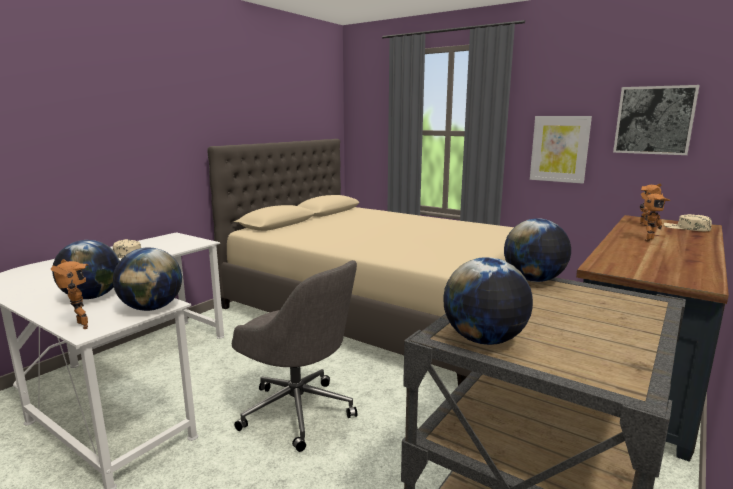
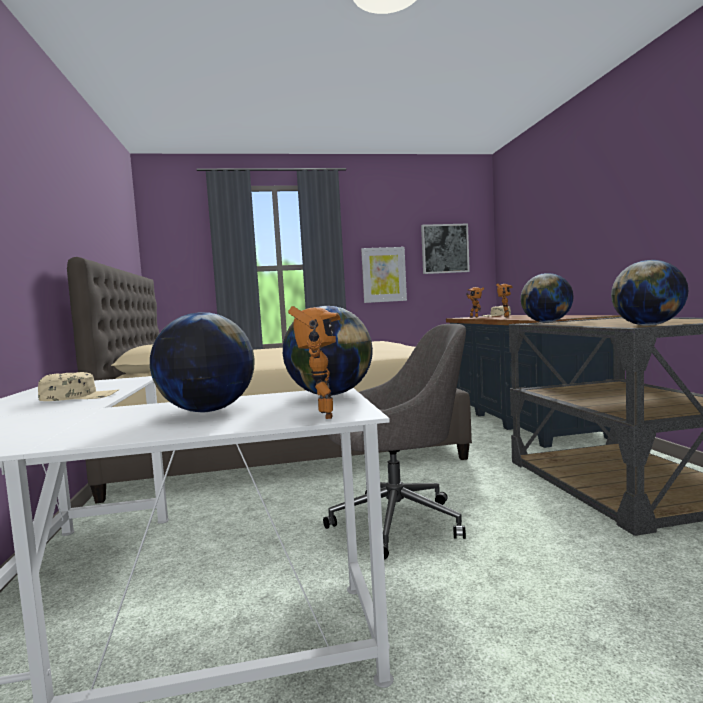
camera: 45 degrees left, 10 degrees down
(79, 326) = (320, 415): toy robot -> toy robot turned 75 degrees clockwise

